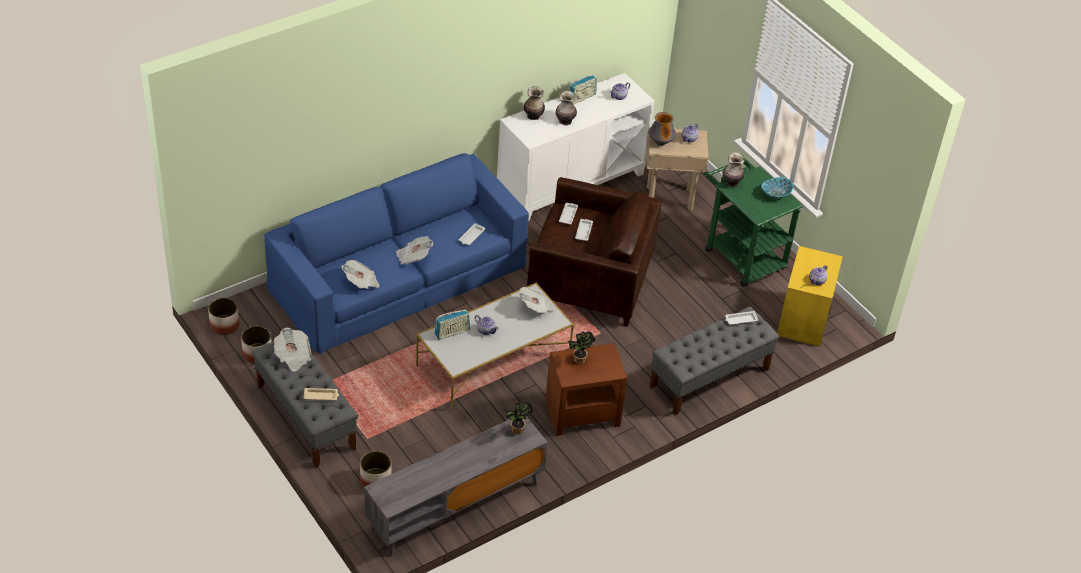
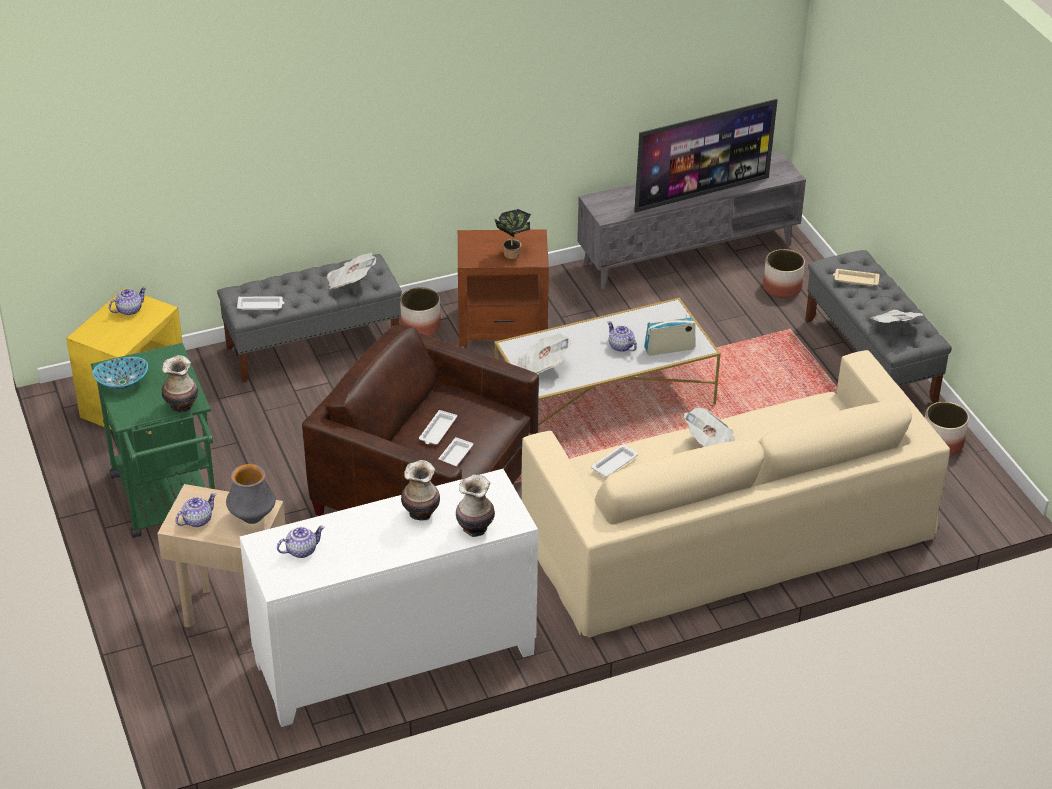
camera: 165 degrees left, 5 degrees down
(225, 325) = (994, 486): planter -> planter (420, 326)
(361, 282) = (795, 415): newspaper -> newspaper (350, 282)
(398, 276) = (727, 530): blue sofa -> beige sofa
(449, 457) = (701, 193): none -> television
(517, 431) = (613, 208): potted plant -> none
(581, 98) = (373, 555): radio -> none

